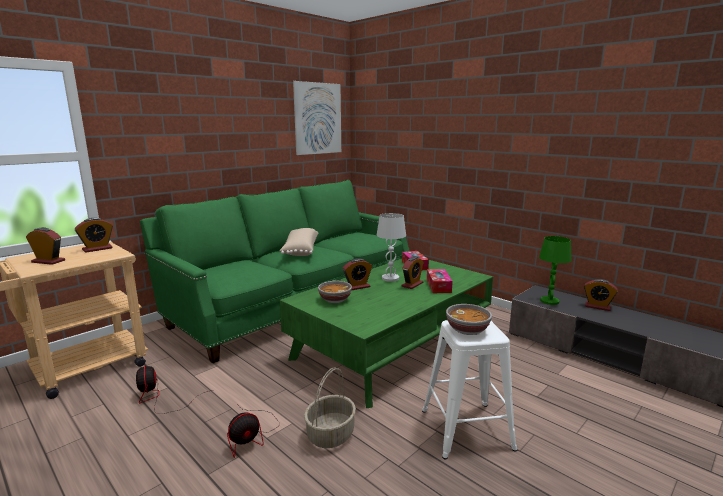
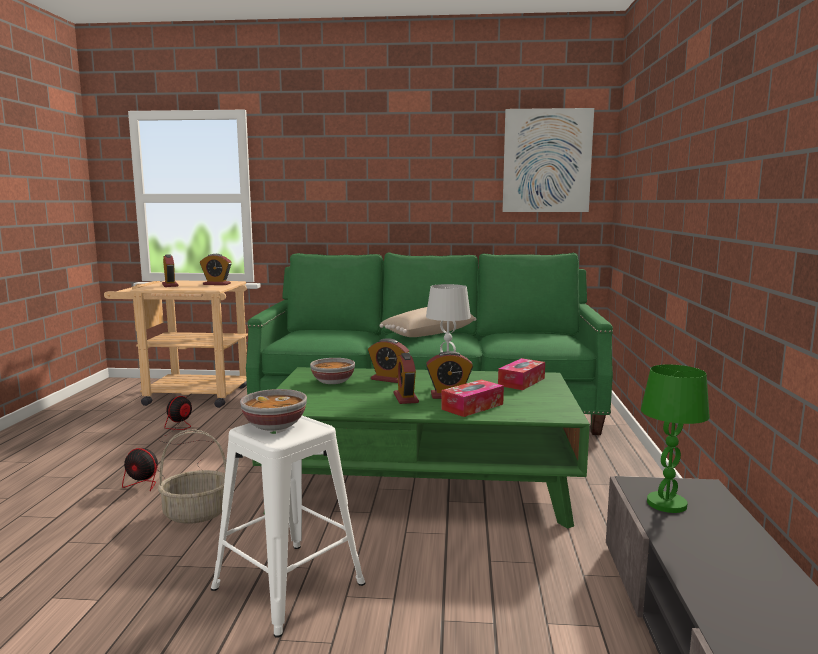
camera: 50 degrees right, 5 degrees down
(597, 306) = (744, 550): alarm clock -> alarm clock (405, 398)

